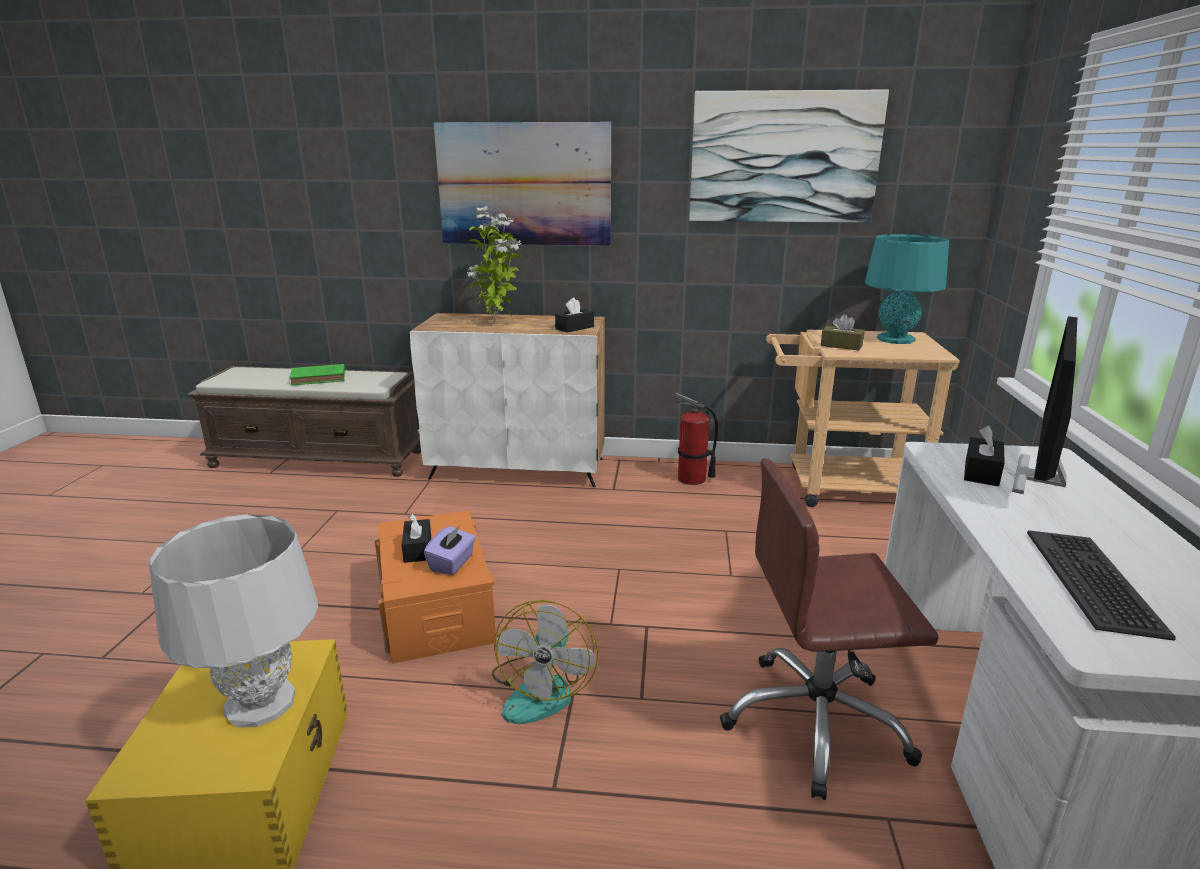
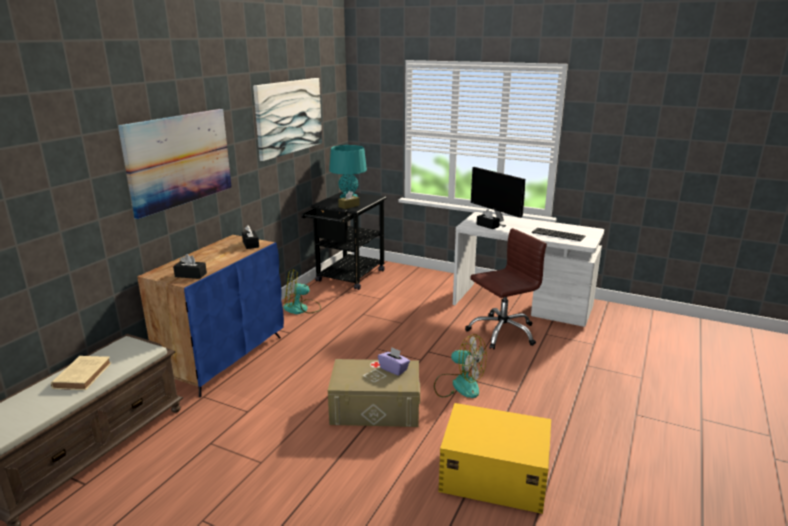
camera: 70 degrees left, 0 degrees up
(260, 703) = (497, 423): grey table lamp -> none
(320, 378) = (83, 375): green book -> beige book
(417, 549) = (371, 378): black tissue box -> black tissue box (191, 275)
(436, 608) = (375, 408): orange storage box -> beige storage box
(496, 323) = (205, 261): potted plant -> none
(519, 468) = (225, 358): white cabinet -> blue cabinet
(692, 479) = (301, 308): fire extinguisher -> fan
(816, 723) = (502, 332): brown office chair -> brown office chair turned 135 degrees counterclockwise
(840, 487) = (347, 278): beige cart -> black cart

